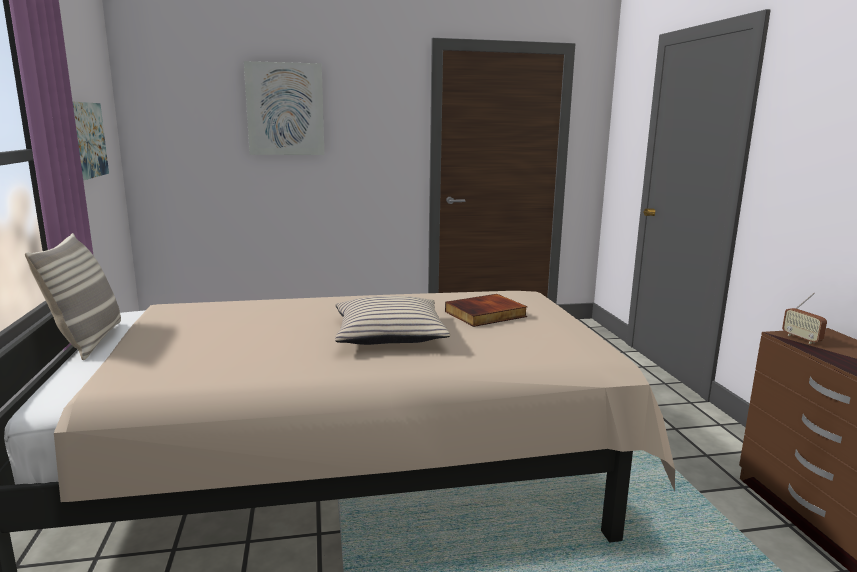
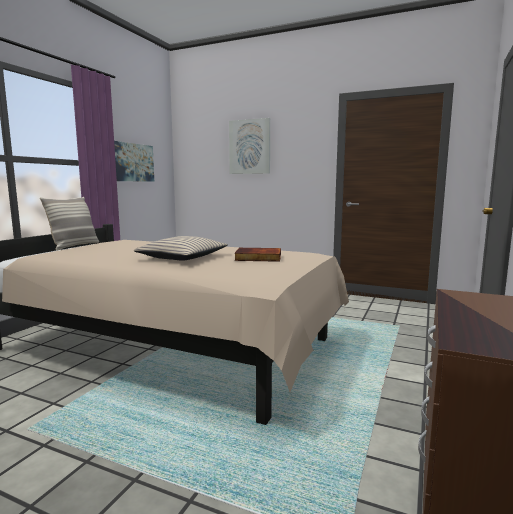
camera: 35 degrees right, 5 degrees down
(801, 339) = (461, 296): radio -> none

